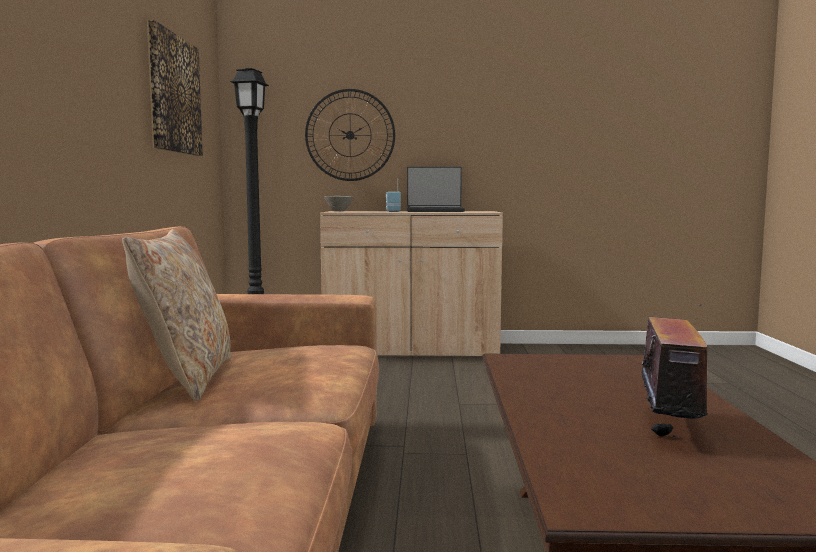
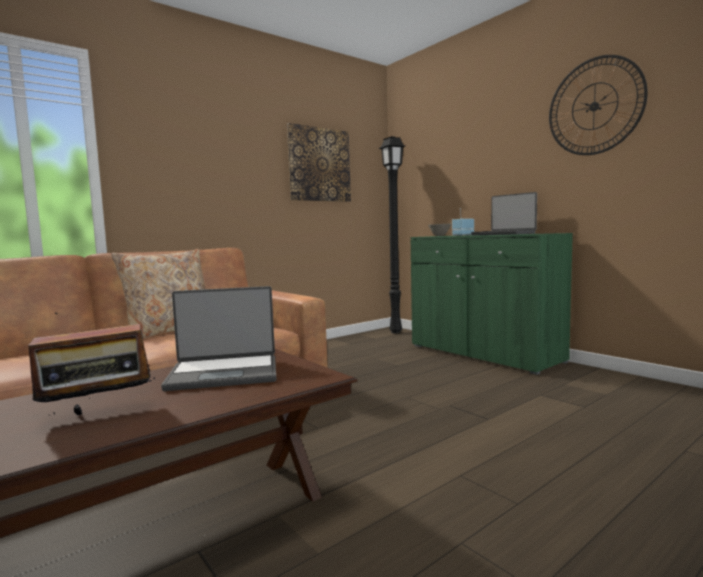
camera: 50 degrees right, 0 degrees up
(350, 135) = (459, 174): wall clock -> wall clock (594, 106)
(411, 350) = (483, 353): beige cabinet -> green cabinet
(577, 378) = (224, 373): none -> laptop

